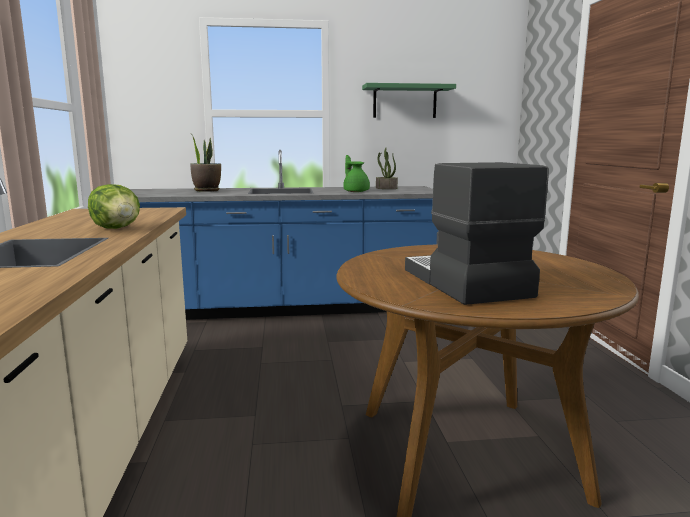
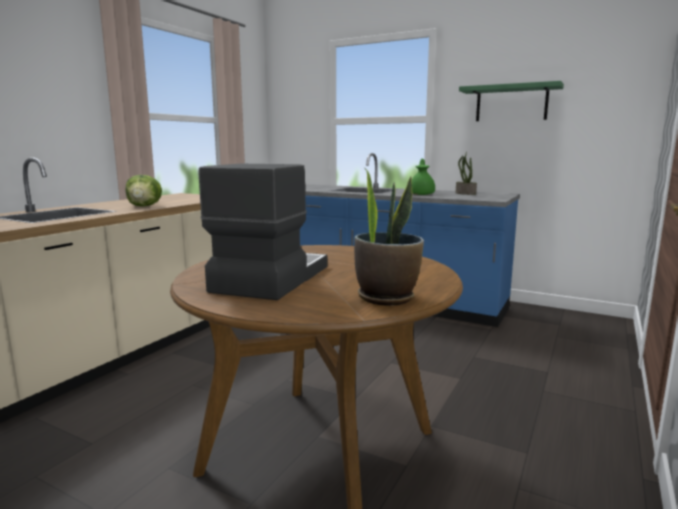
camera: 35 degrees right, 0 degrees up
(207, 190) = (311, 186): potted plant -> potted plant (386, 297)

